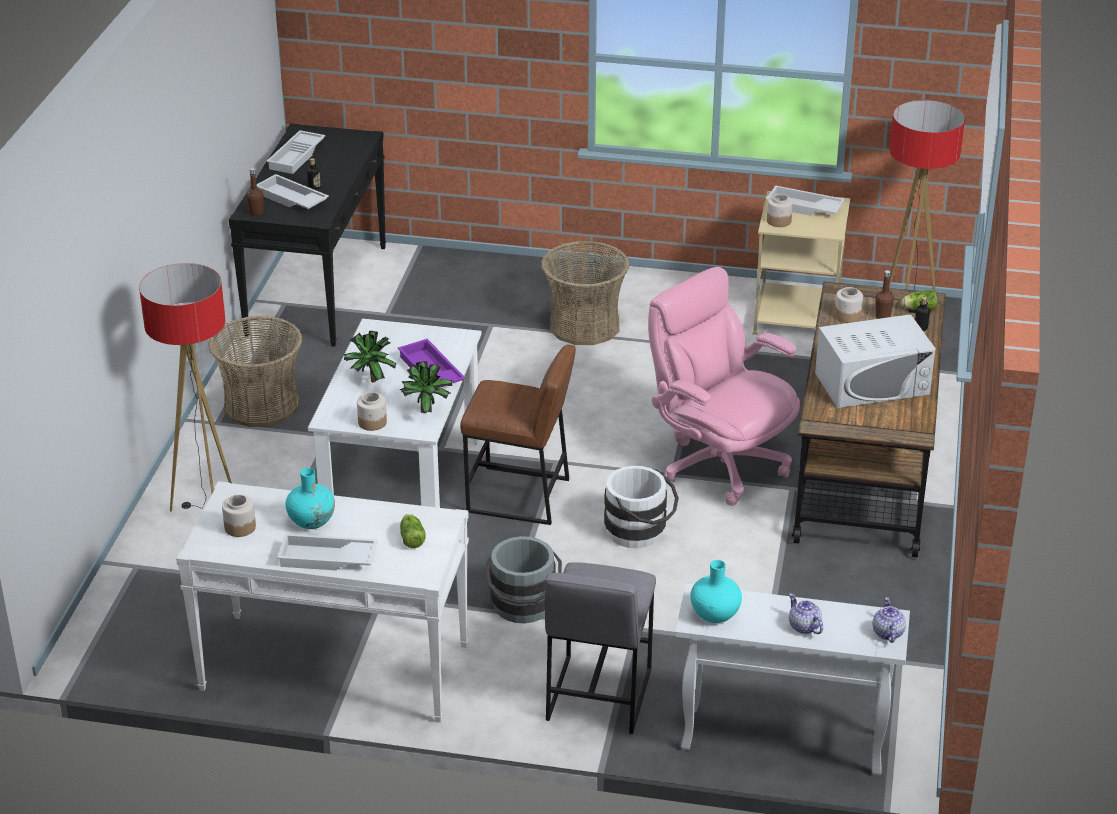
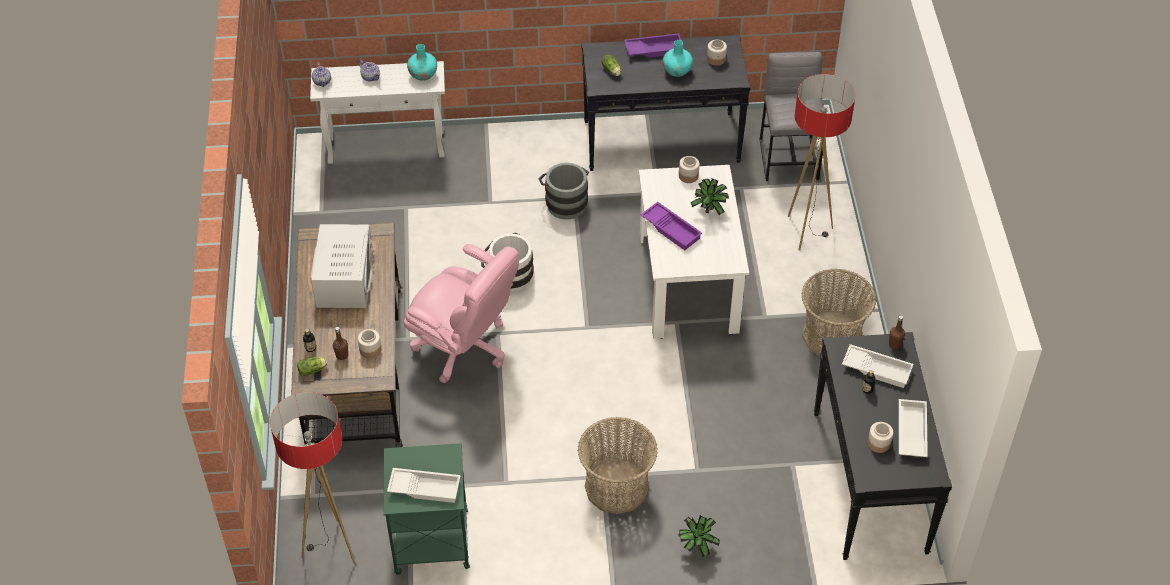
camera: 165 degrees right, 15 degrees up
(327, 559) = (654, 49): white tray -> purple tray
(333, 667) = (662, 141): white console table -> black console table
(428, 413) = (655, 192): potted plant -> potted plant (696, 547)
(520, 496) = (601, 290): brown chair -> none
(598, 695) = (499, 154): grey chair -> grey chair (788, 158)
(778, 221) = (445, 461): jar -> jar (879, 443)
(798, 319) = (430, 540): beige cart -> green cart
(872, 383) = (345, 279): white microwave -> white microwave turned 120 degrees clockwise

